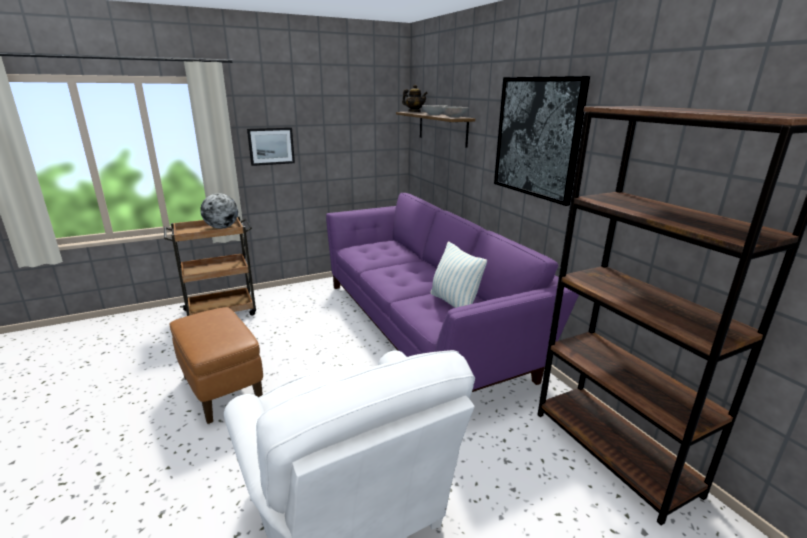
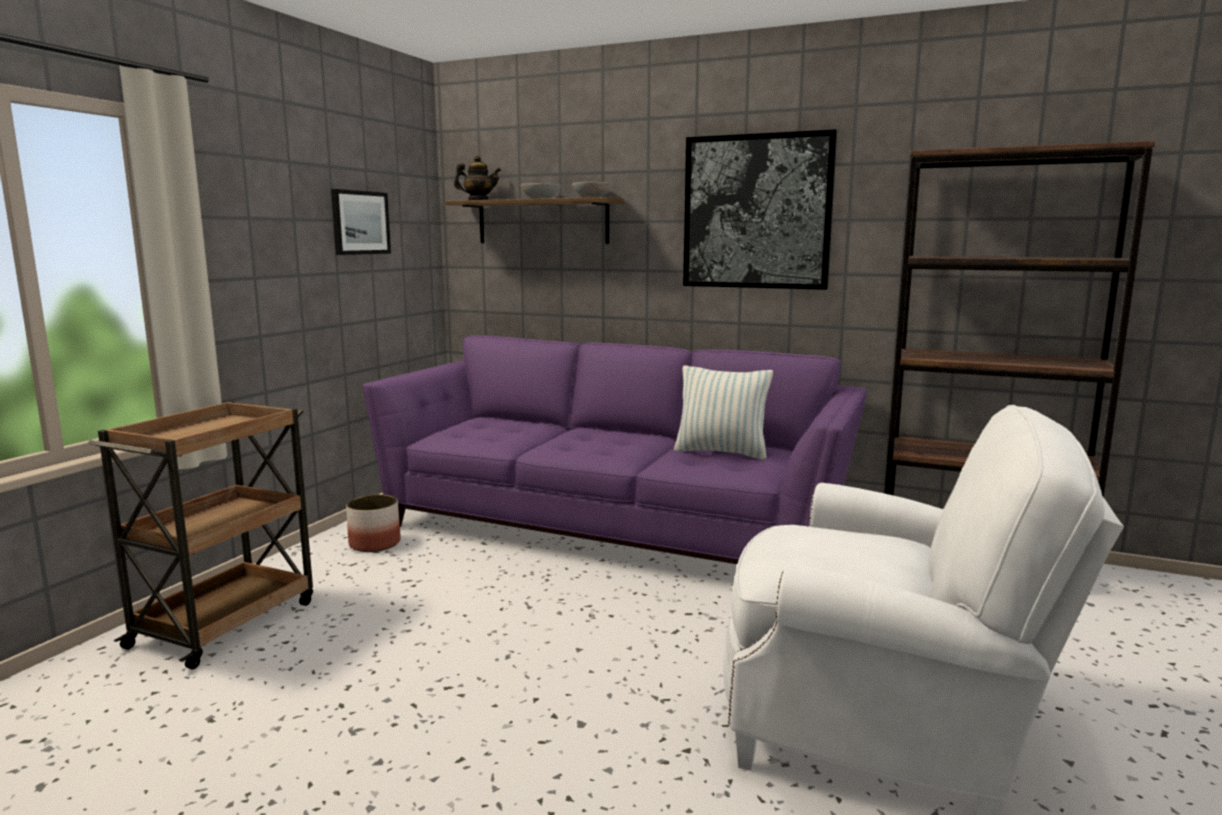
camera: 40 degrees left, 10 degrees down
(222, 227) = (224, 424): globe -> none
(222, 389) = (461, 709): brown ottoman -> none
(271, 146) = (257, 257): picture -> picture (360, 222)
(316, 294) = (374, 543): none -> planter

